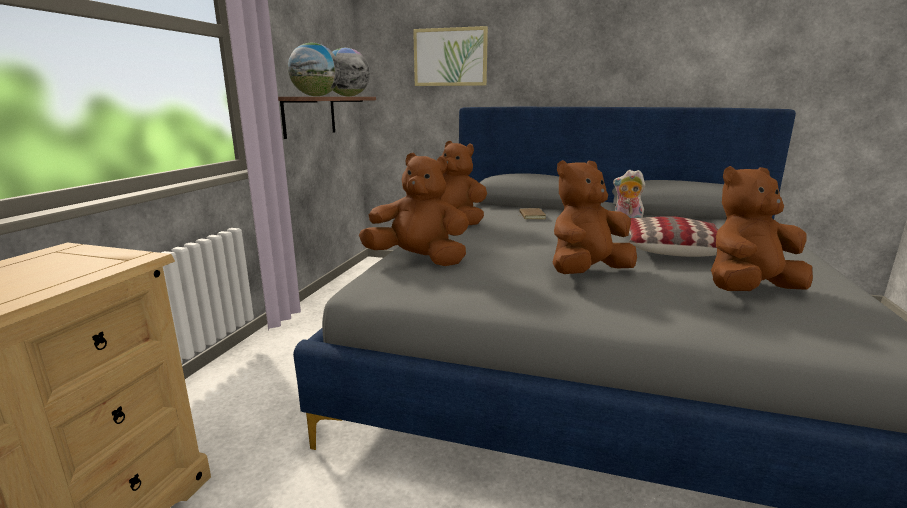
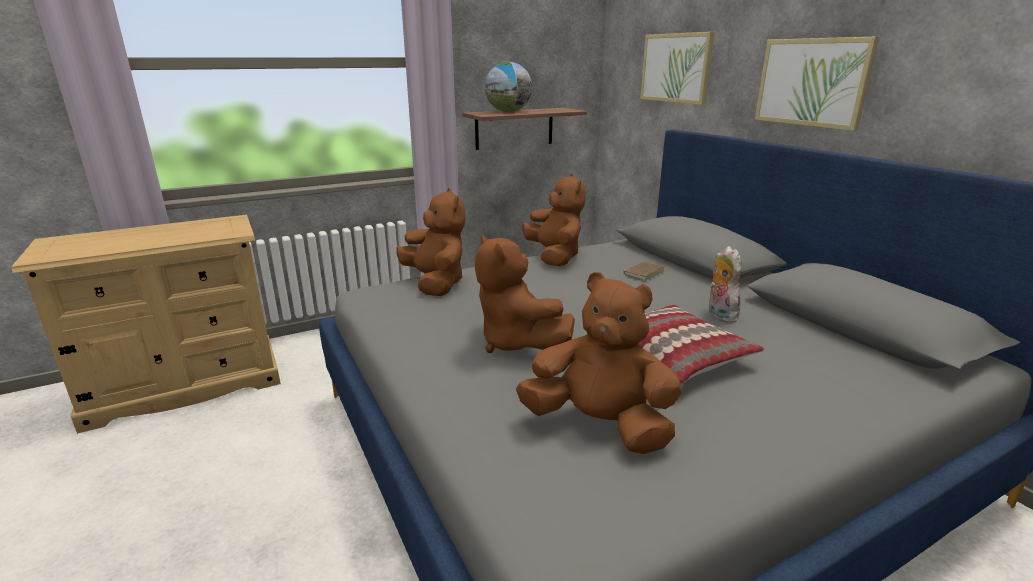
camera: 45 degrees right, 5 degrees up
(348, 96) = (554, 110): globe -> none
(582, 62) = (812, 82): none -> picture
(587, 272) = (516, 343): brown plush toy -> brown plush toy turned 135 degrees counterclockwise

